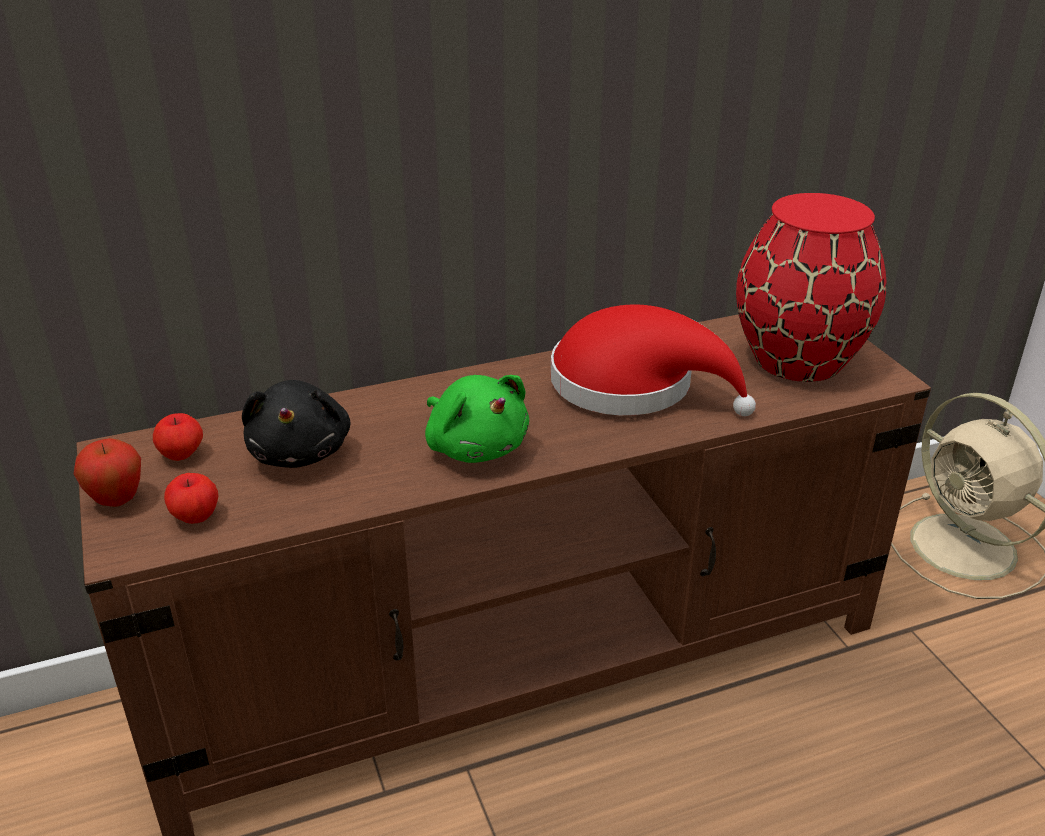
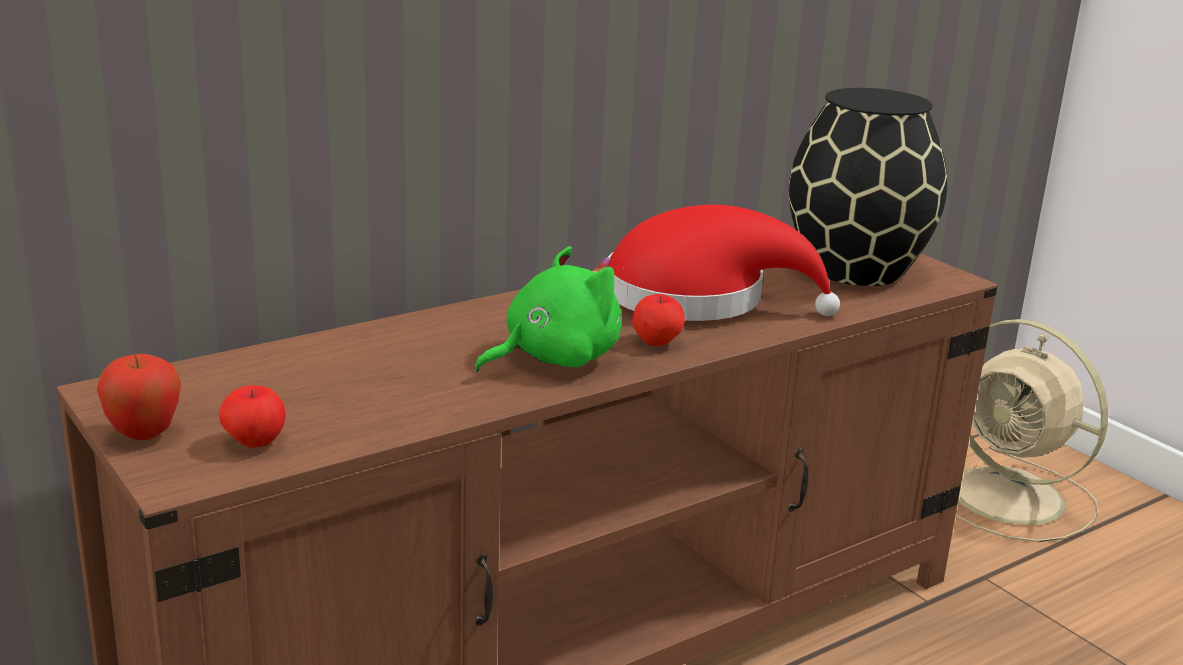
camera: 15 degrees left, 10 degrees down
(182, 455) = (204, 389): apple -> apple (657, 342)
(301, 452) = (351, 376): black plush toy -> none
(475, 446) = (554, 358): green plush toy -> green plush toy turned 75 degrees counterclockwise
(797, 358) = (855, 268): red vase -> black vase

